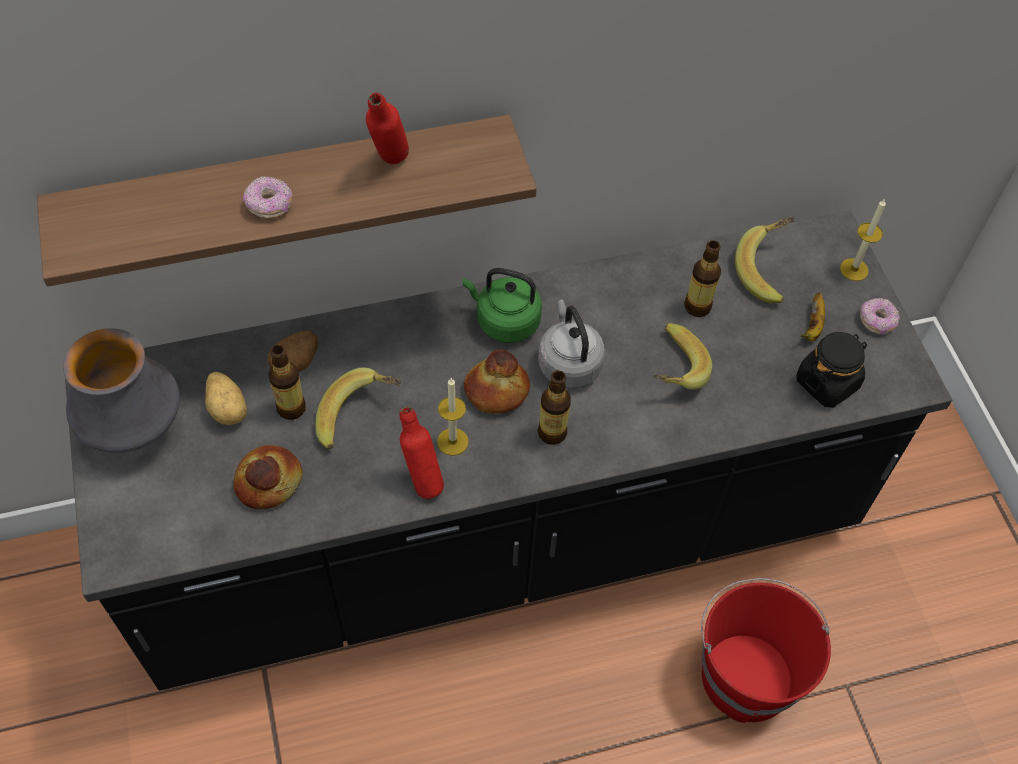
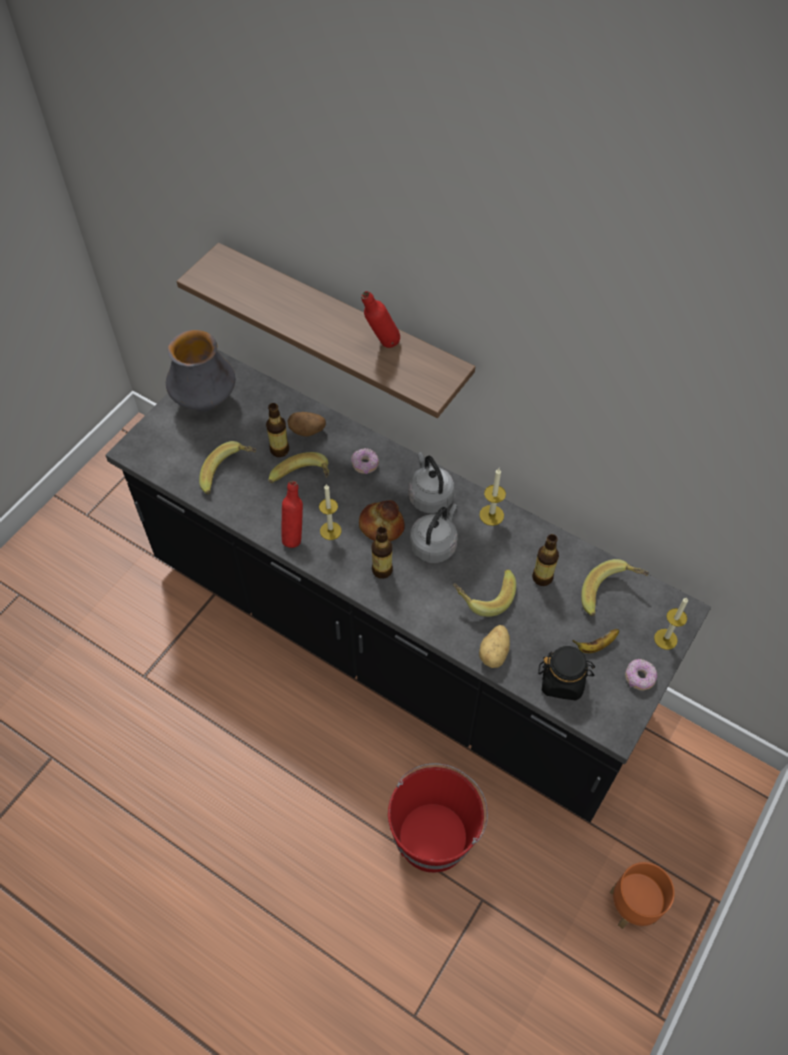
camera: 50 degrees right, 0 degrees up
(228, 408) = (253, 426): potato -> potato (495, 653)
(269, 205) = (304, 321): donut -> donut (365, 465)
(269, 482) = (230, 475): bread -> banana
(504, 321) = (429, 496): green kettle -> grey kettle
(583, 289) = (491, 515): none -> candle
(951, 561) = (633, 905): none -> orange planter

